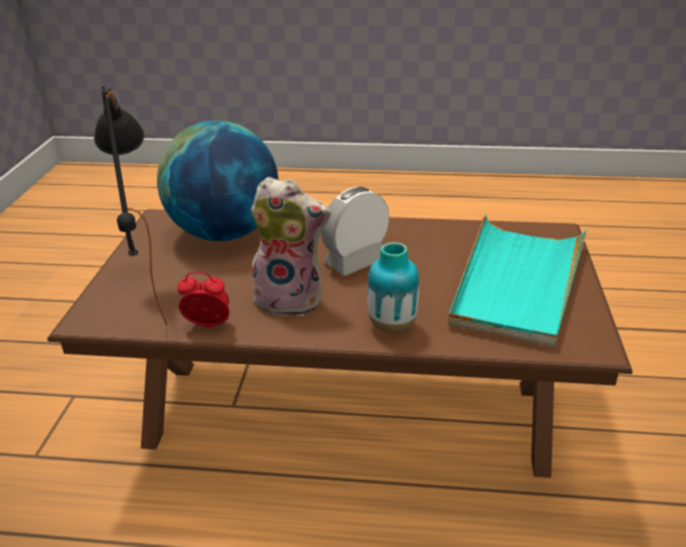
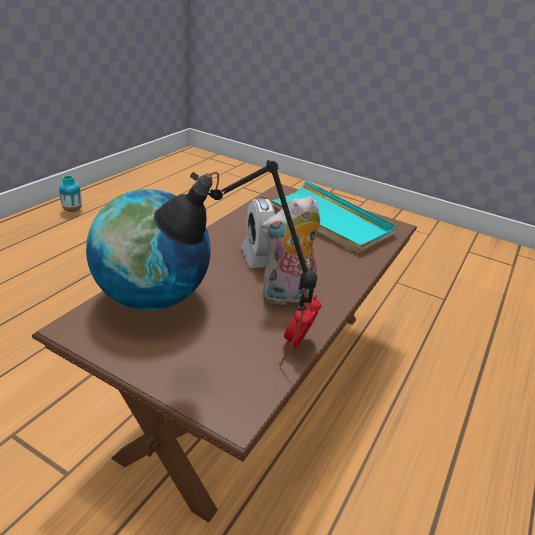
camera: 70 degrees left, 0 degrees up
(291, 299) = (287, 296): plush toy -> plush toy turned 150 degrees counterclockwise
(392, 326) = (346, 271): vase -> vase (72, 210)

